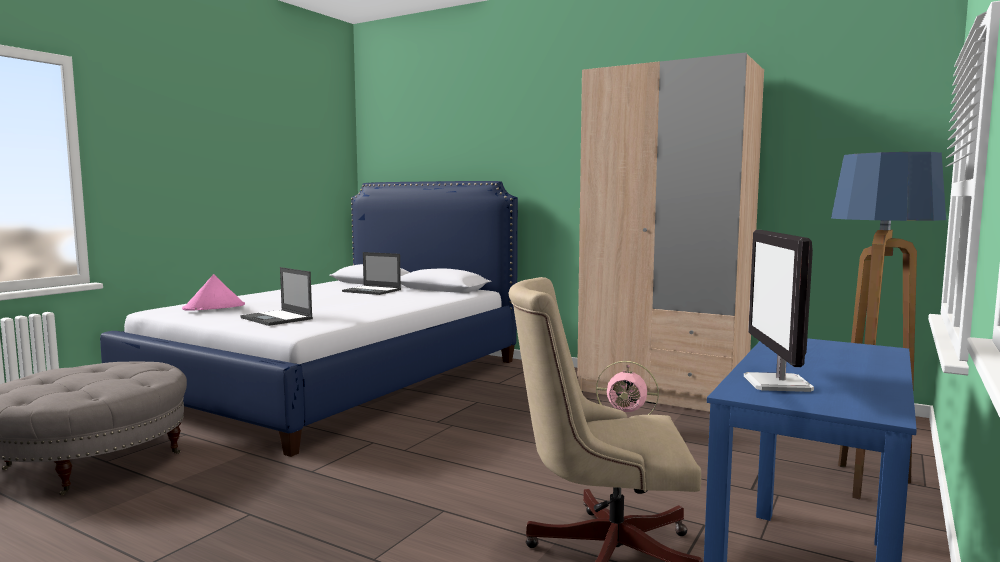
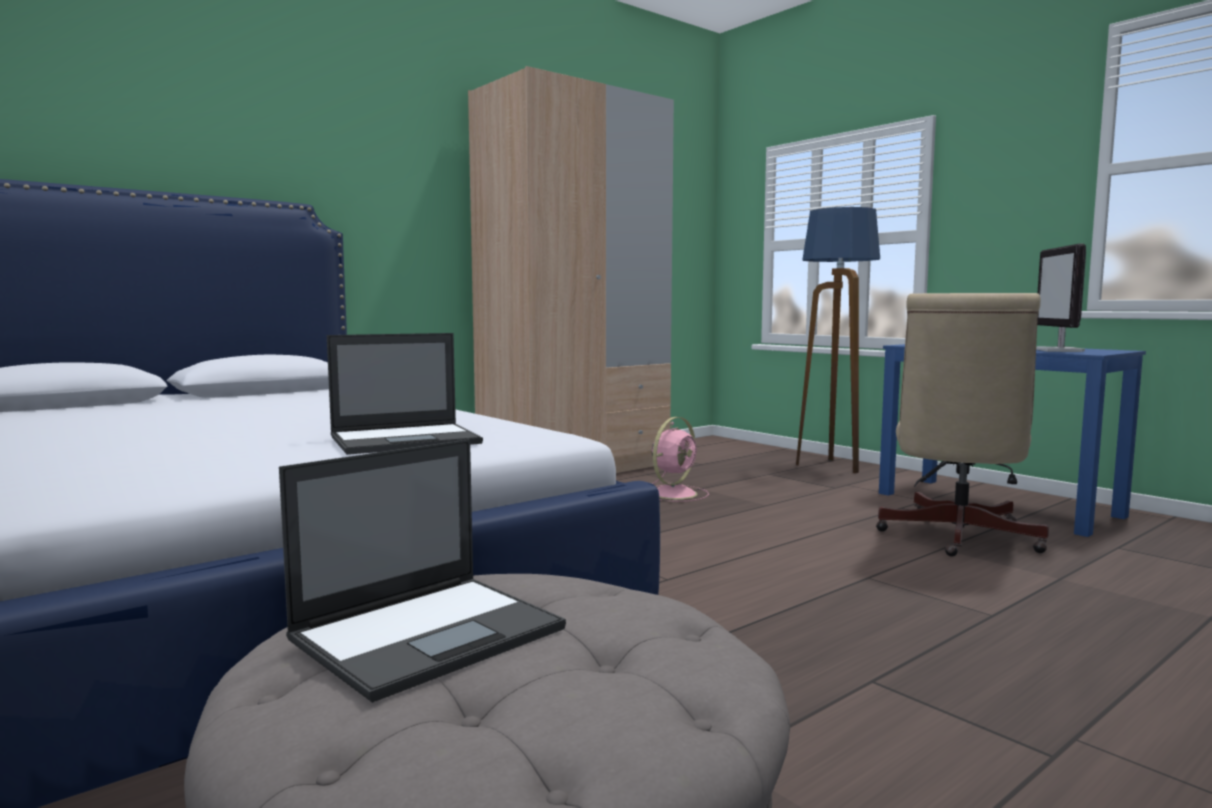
camera: 70 degrees left, 0 degrees up
(214, 307) = (161, 462): pink hat -> none
(372, 291) = (186, 406): laptop -> laptop (430, 633)
(778, 384) = (1059, 351): monitor -> monitor turned 75 degrees clockwise

